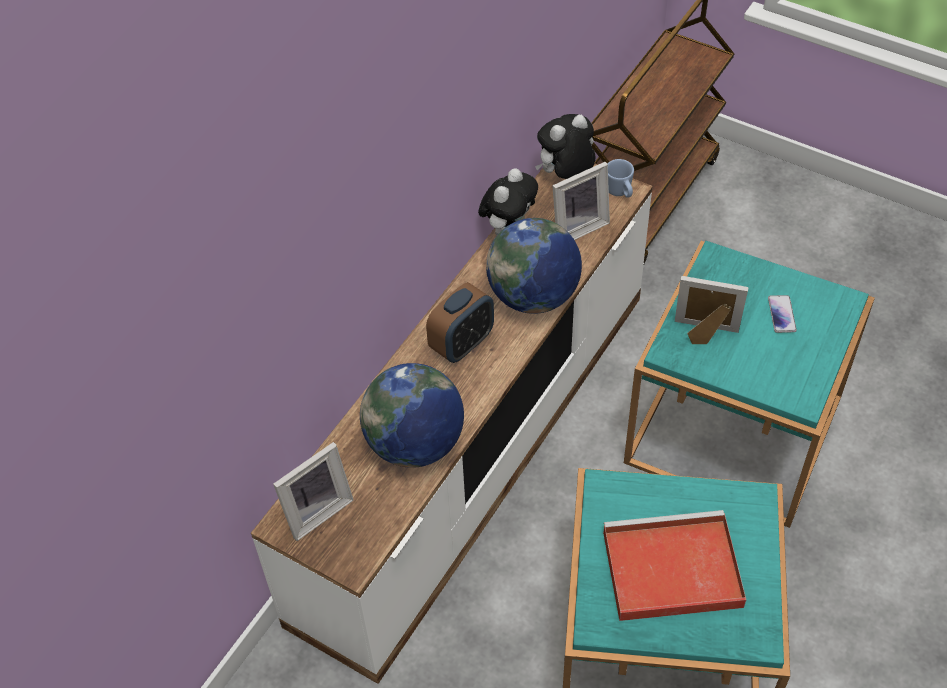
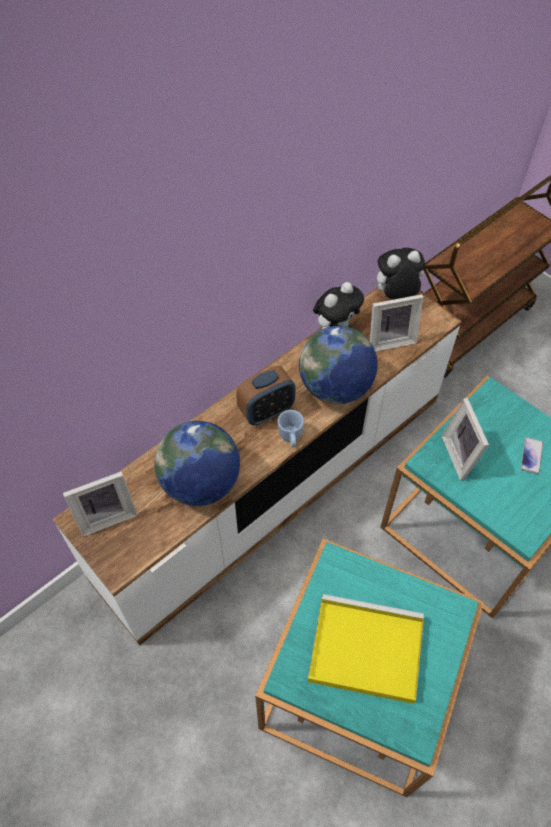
camera: 15 degrees right, 5 degrees up
(620, 192) = (433, 320): blue mug -> blue mug (291, 438)
(669, 570) = (363, 650): red tray -> yellow tray
(704, 334) = (462, 455): picture frame -> picture frame turned 135 degrees counterclockwise

